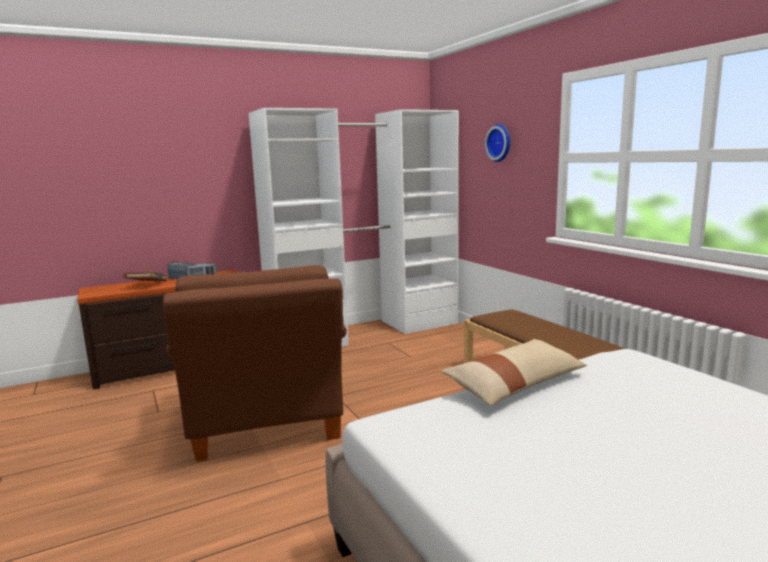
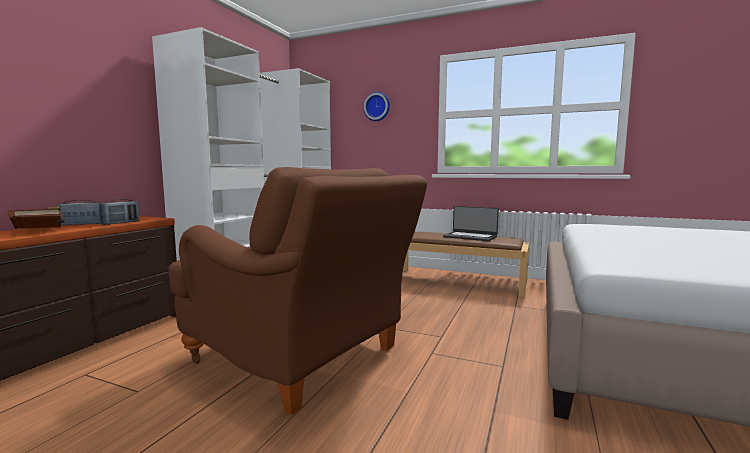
camera: 40 degrees left, 5 degrees down
(515, 384) = (595, 239): beige pillow -> none
(554, 333) = (470, 237): none -> laptop

